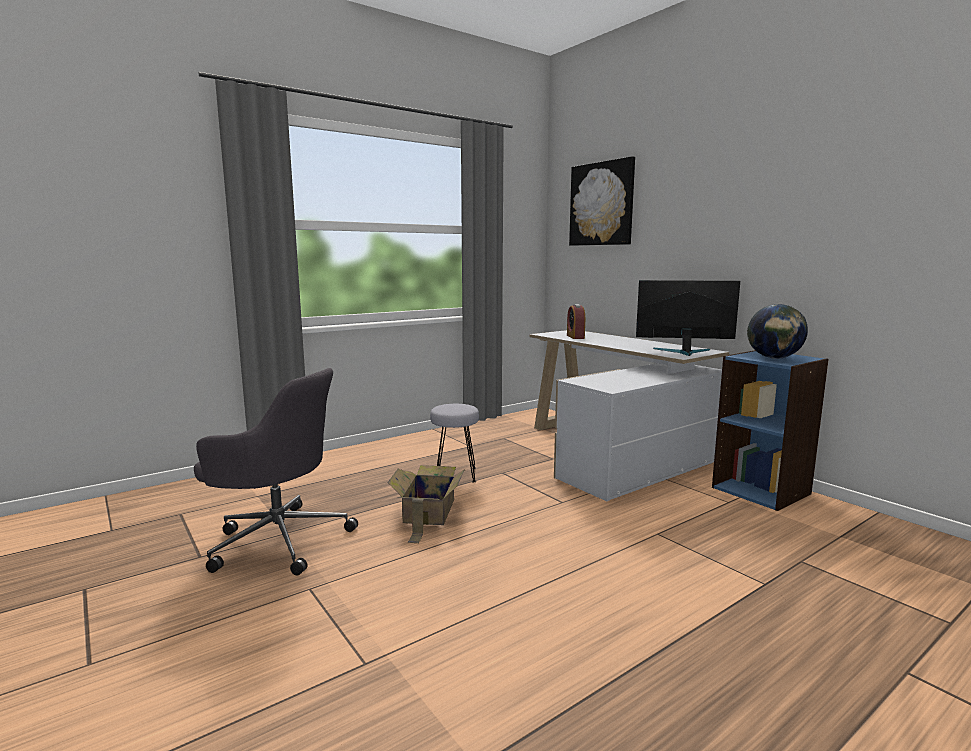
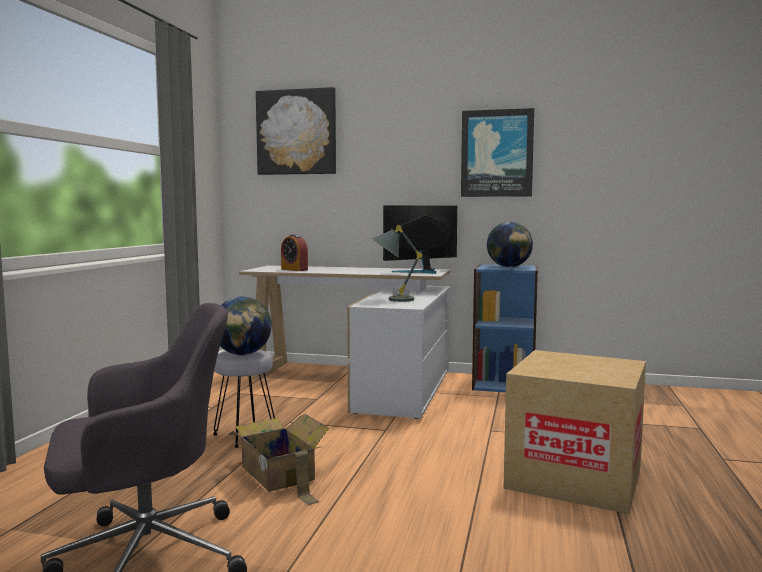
camera: 40 degrees left, 5 degrees down
(451, 409) = (242, 354): none -> globe
(615, 378) = (391, 300): none -> grey table lamp
(659, 610) = (574, 477): none -> cardboard box
(793, 219) = (497, 153): none -> picture

